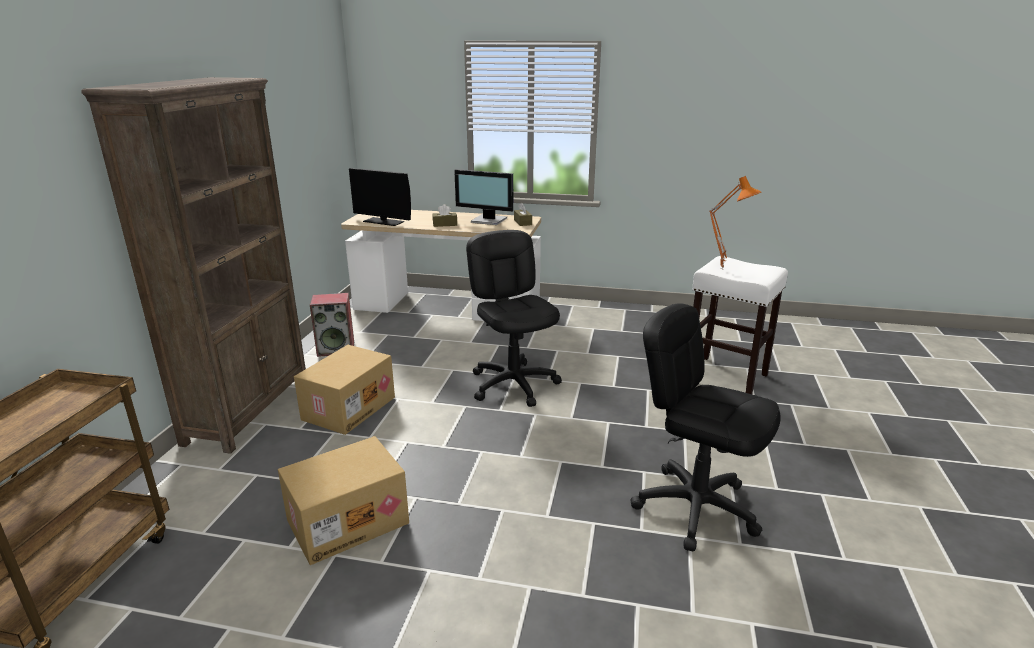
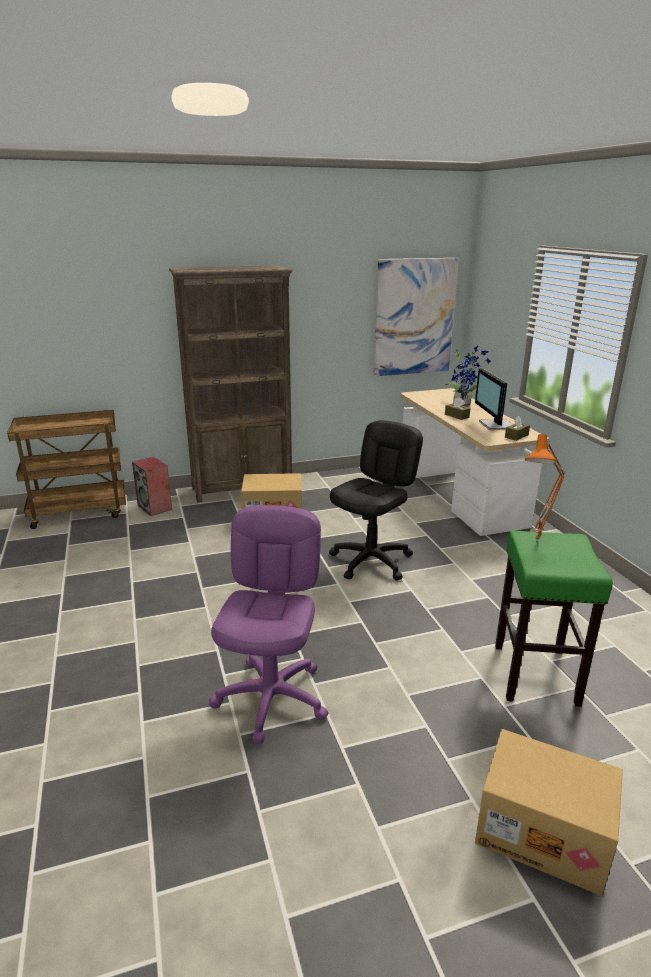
camera: 60 degrees right, 0 degrees up
(323, 134) = (414, 317): none -> picture
(336, 349) = (340, 483): speaker -> speaker (155, 507)
(348, 520) = (161, 558): cardboard box -> cardboard box (544, 831)
(383, 221) = (427, 400): monitor -> none
(422, 216) = (463, 405): none -> potted plant
(695, 507) = (272, 698): black office chair -> purple office chair
(724, 376) = (534, 673): white stool -> green stool

